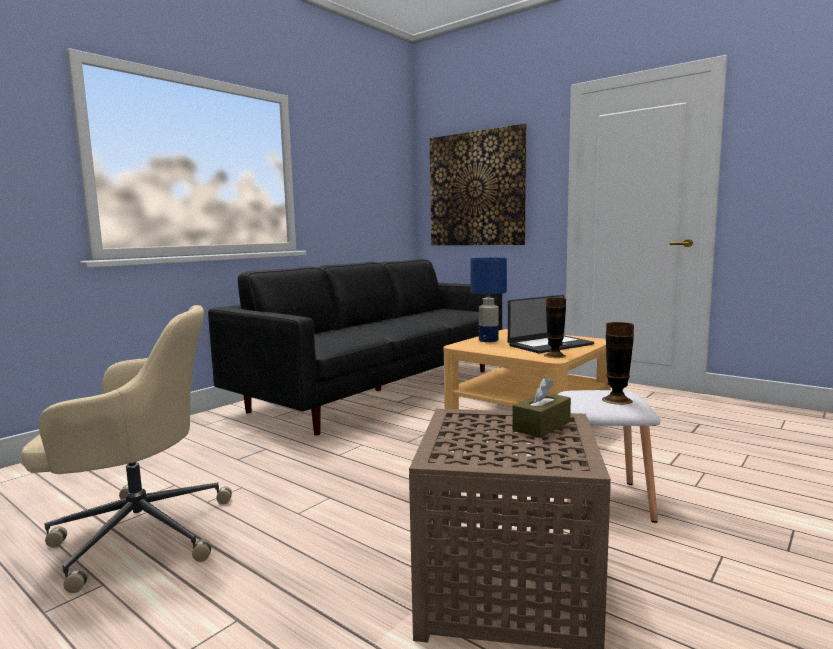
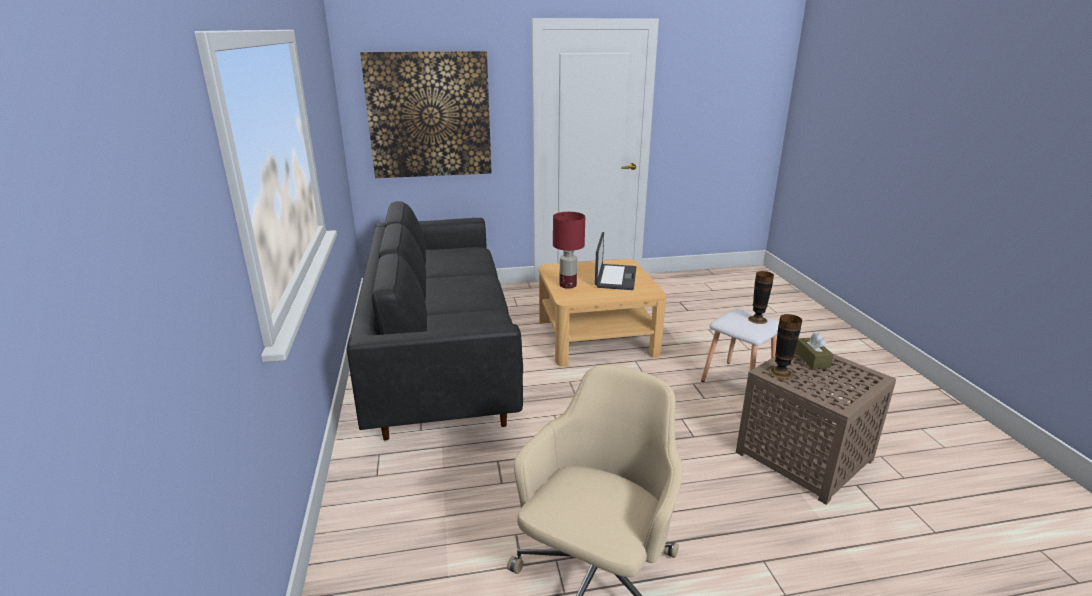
camera: 50 degrees left, 15 degrees up
(488, 340) = (568, 285): blue table lamp -> red table lamp
(554, 355) = (646, 289): vase -> vase (780, 372)

